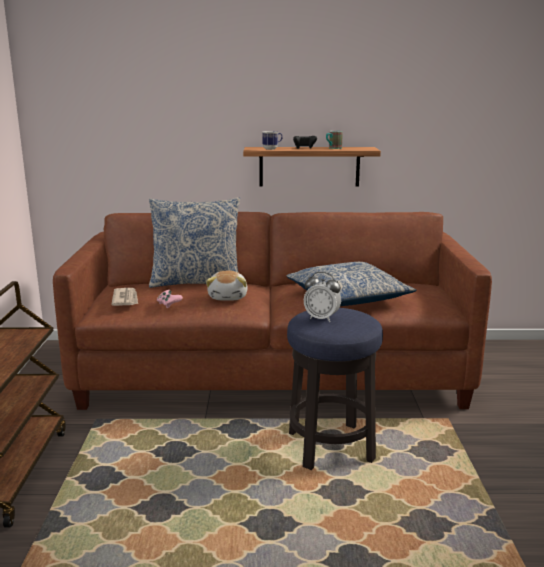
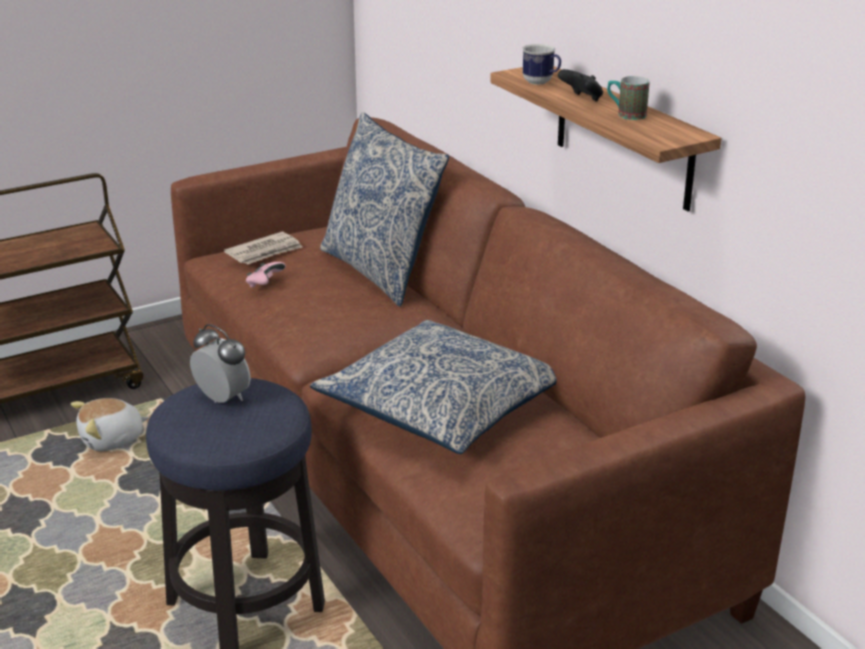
camera: 60 degrees right, 10 degrees up
(228, 297) = (329, 312): plush toy -> plush toy (112, 440)
(322, 318) = (222, 399): alarm clock -> alarm clock turned 135 degrees clockwise

